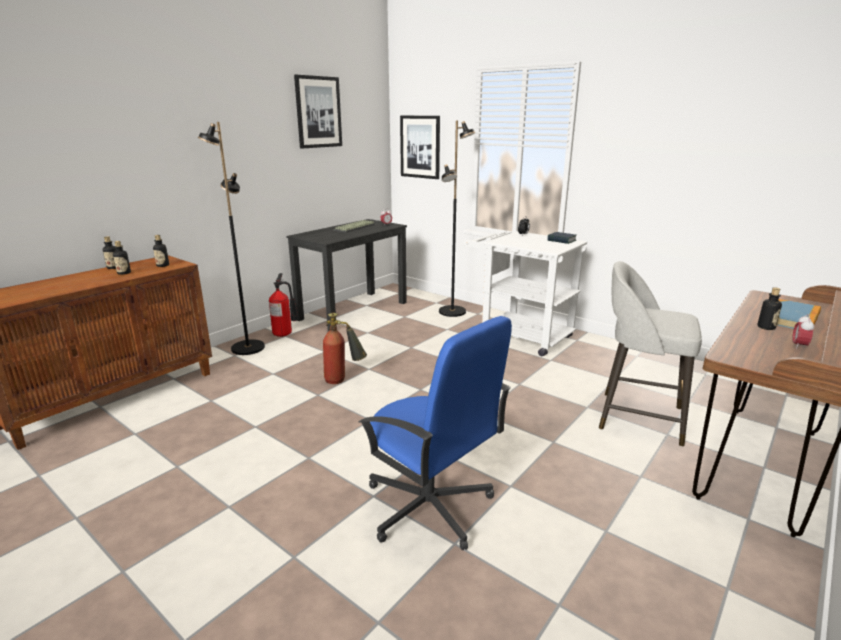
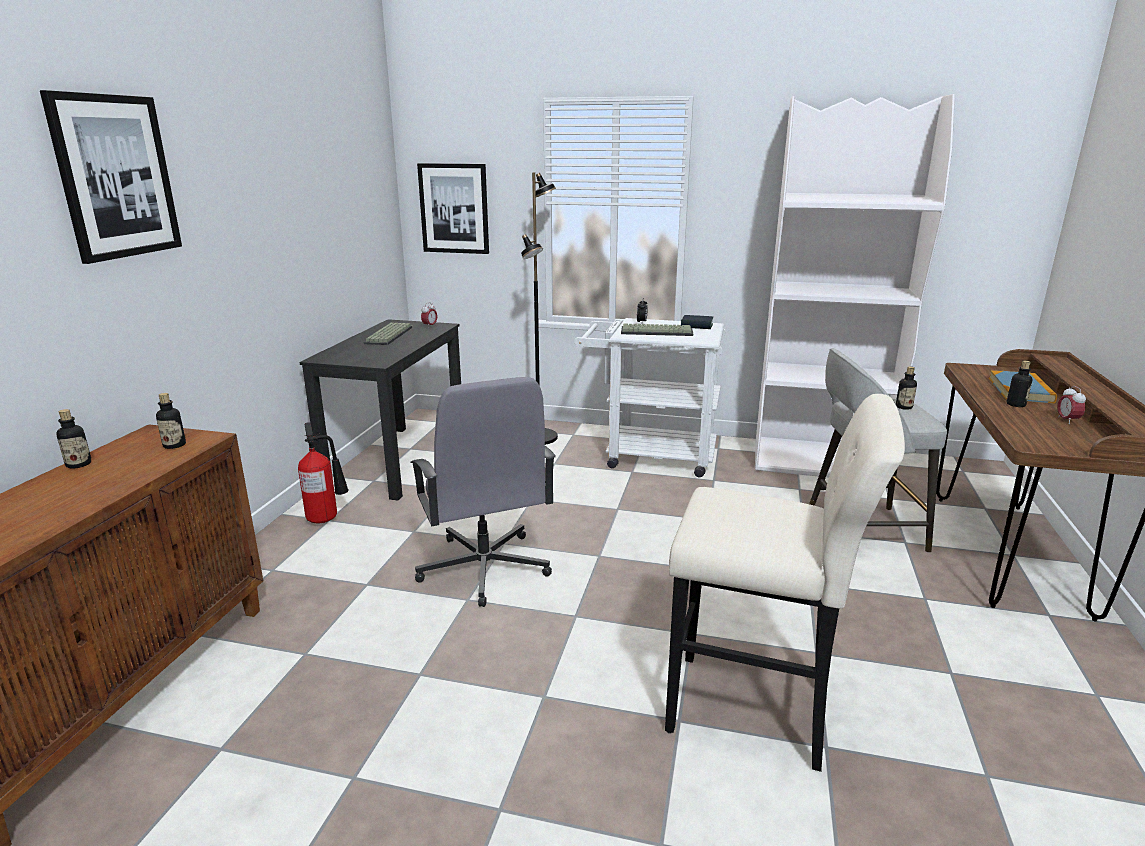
camera: 25 degrees left, 0 degrees up
(124, 273) = (119, 471): bottle -> bottle (903, 407)
(247, 348) = (283, 553): black floor lamp -> none
(318, 112) = (319, 163): picture -> picture (115, 177)
(343, 380) = (484, 568): fire extinguisher -> grey office chair
(430, 507) = (757, 711): blue office chair -> beige stool
(525, 241) = (657, 331): none -> keyboard
(655, 363) = (821, 461): none -> white bookcase

